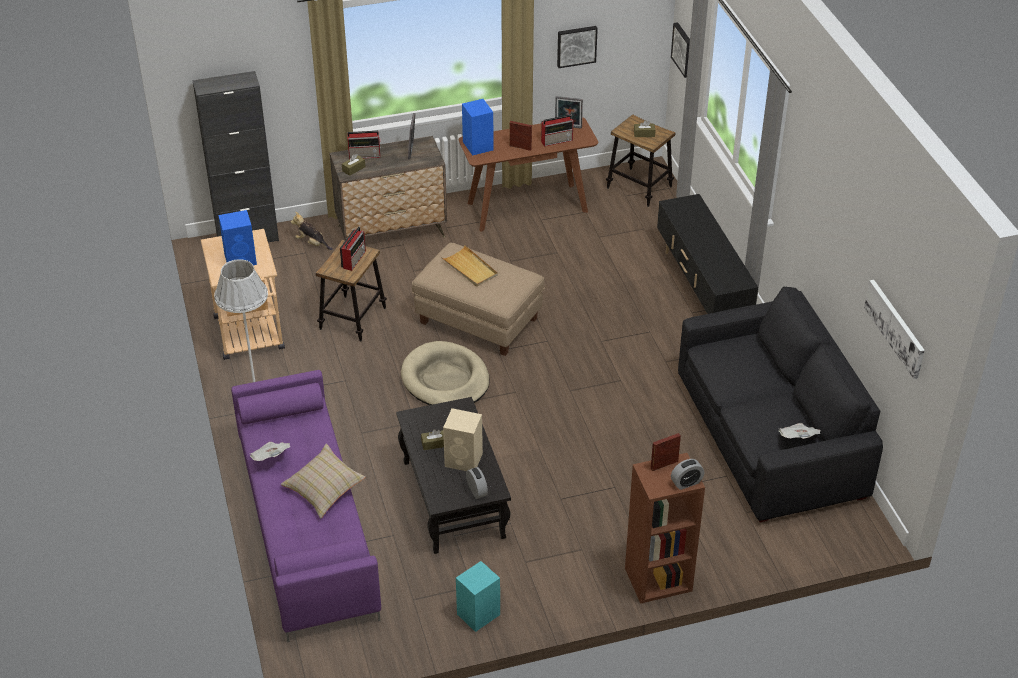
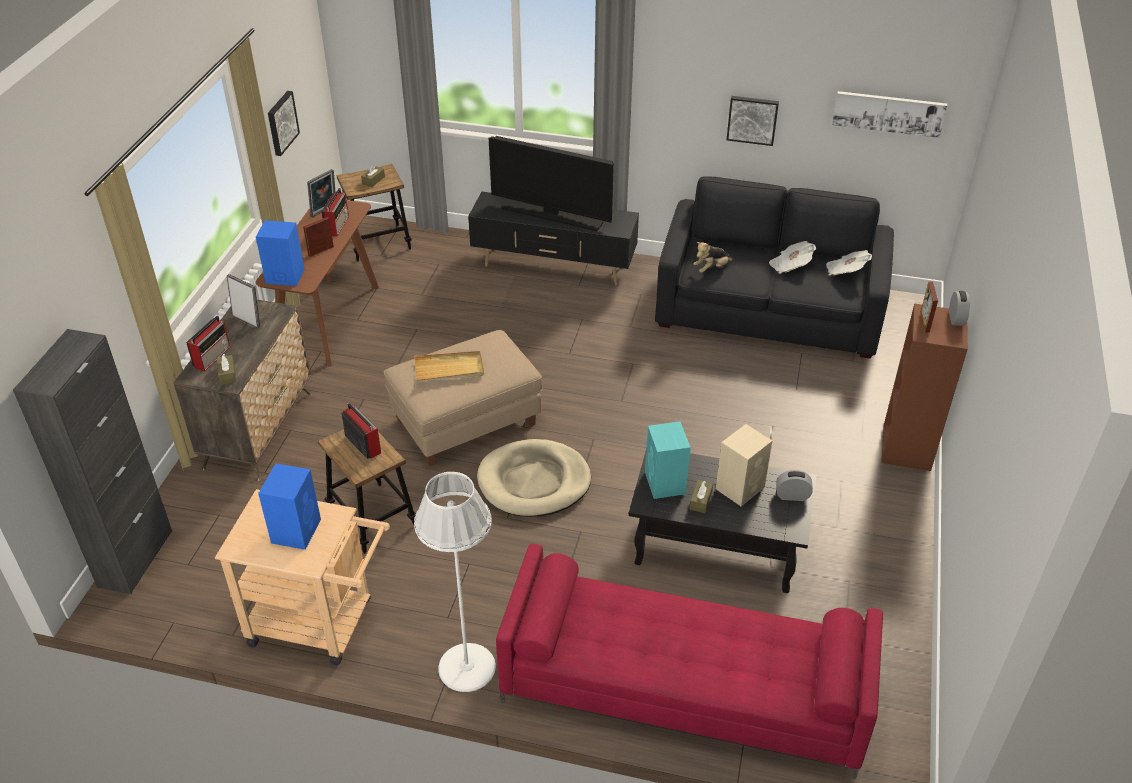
camera: 60 degrees left, 0 degrees up
(270, 458) = (623, 655): newspaper -> newspaper (790, 266)
(306, 527) = (682, 690): purple sofa -> red sofa
(312, 243) = (208, 503): plush toy -> plush toy (712, 268)
(324, 489) = (707, 624): beige pillow -> none
(477, 615) = (891, 593): turquoise speaker -> turquoise speaker (665, 484)
(683, 49) = (363, 74): picture -> picture (752, 119)
(704, 242) = (552, 215): none -> television

